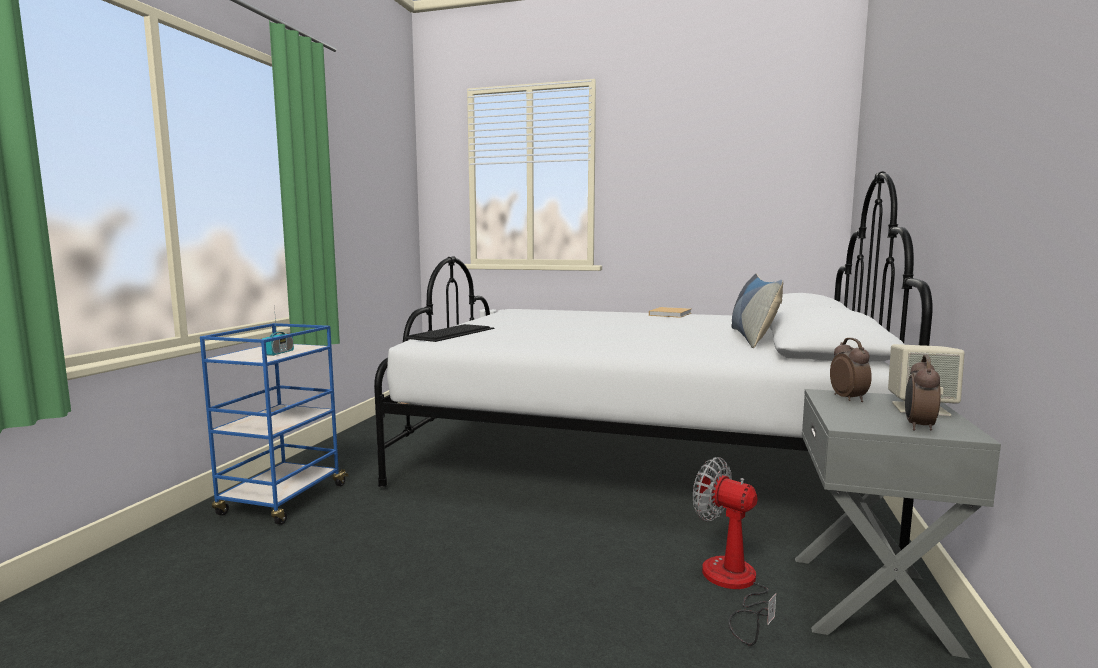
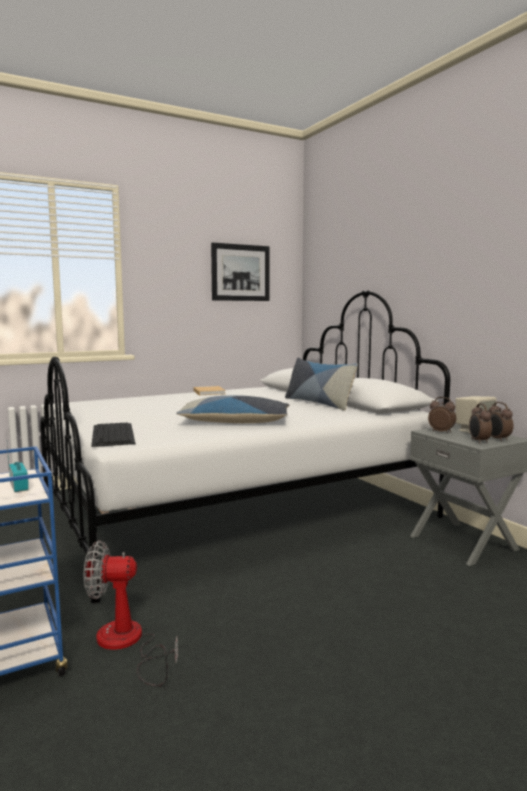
camera: 45 degrees left, 0 degrees up
(582, 339) = (235, 421): none -> pillow
(733, 586) = (412, 561): fan -> fan (127, 644)
(748, 164) = (240, 272): none -> picture
(867, 421) = (478, 441): none -> alarm clock

